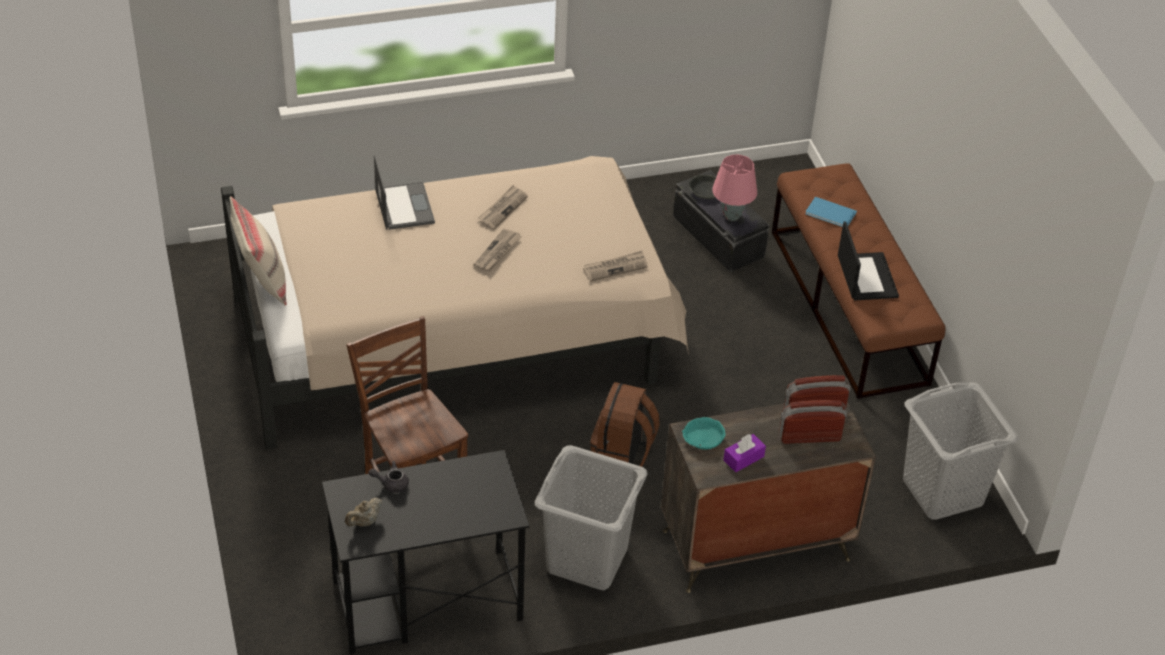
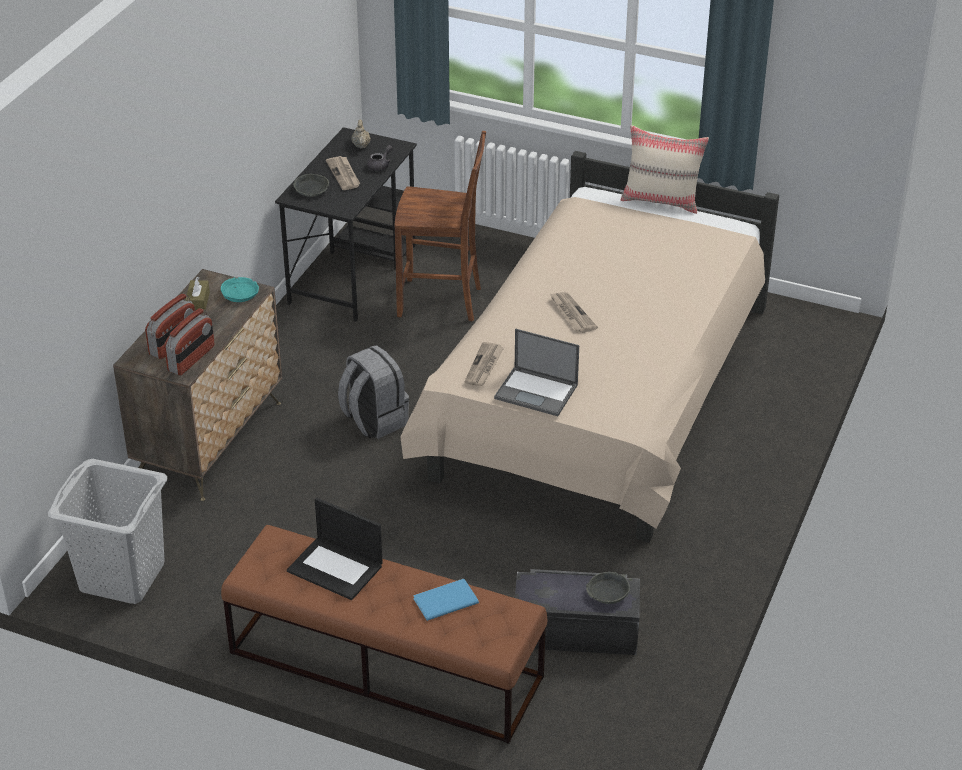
camera: 130 degrees right, 5 degrees down
(404, 206) = (683, 292): laptop -> laptop (537, 392)
(484, 509) = (311, 190): none -> grey bowl
(502, 209) = (626, 340): newspaper -> newspaper (344, 174)
(587, 560) = (300, 354): grey laundry basket -> none
(622, 455) = (373, 420): brown backpack -> grey backpack
(731, 216) = (552, 589): pink table lamp -> none
(743, 458) = (198, 302): purple tissue box -> brown tissue box

